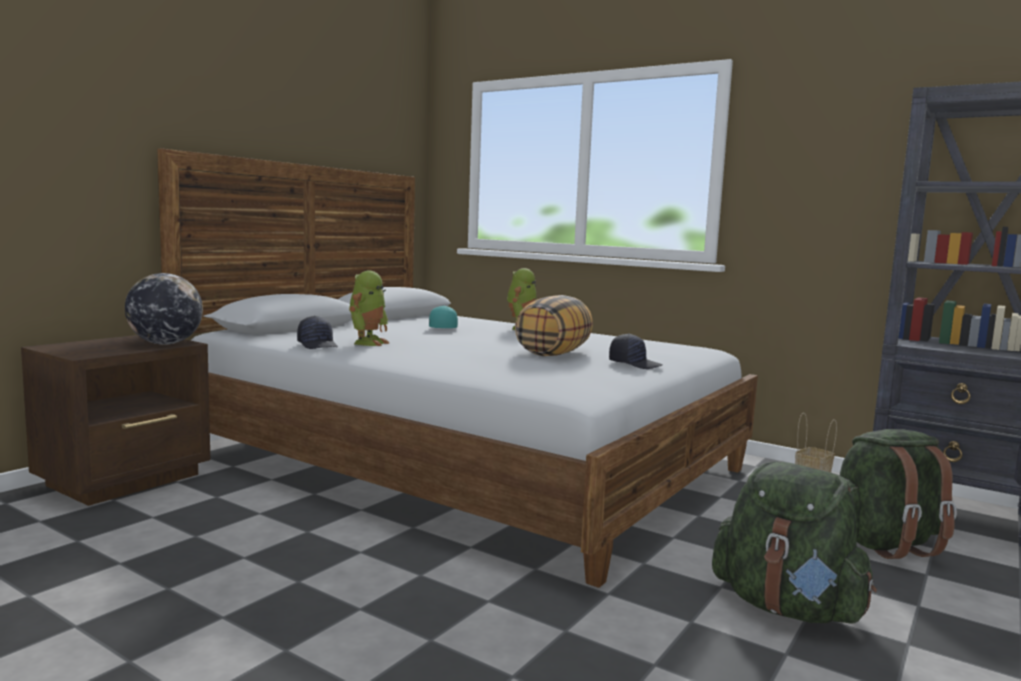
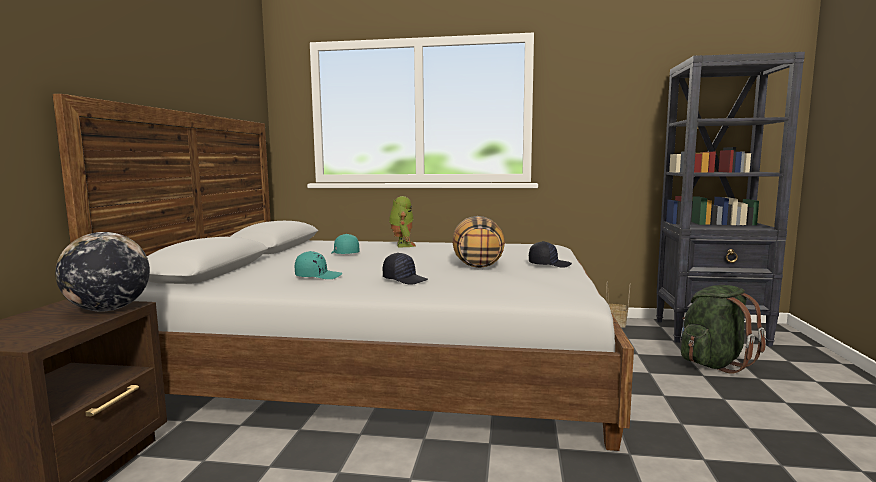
camera: 25 degrees left, 0 degrees up
(318, 345) = (280, 286): black cap -> black cap (405, 279)
(368, 342) = (318, 276): toy robot -> turquoise cap
(787, 607) = (734, 427): green backpack -> none

